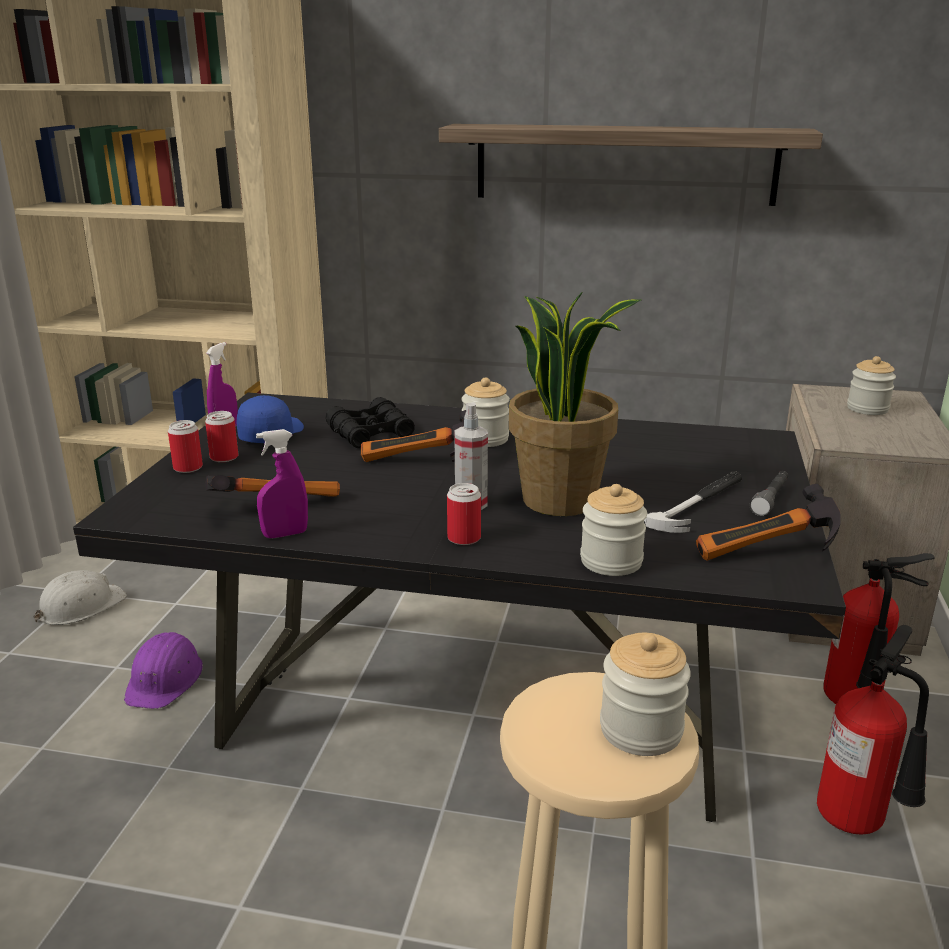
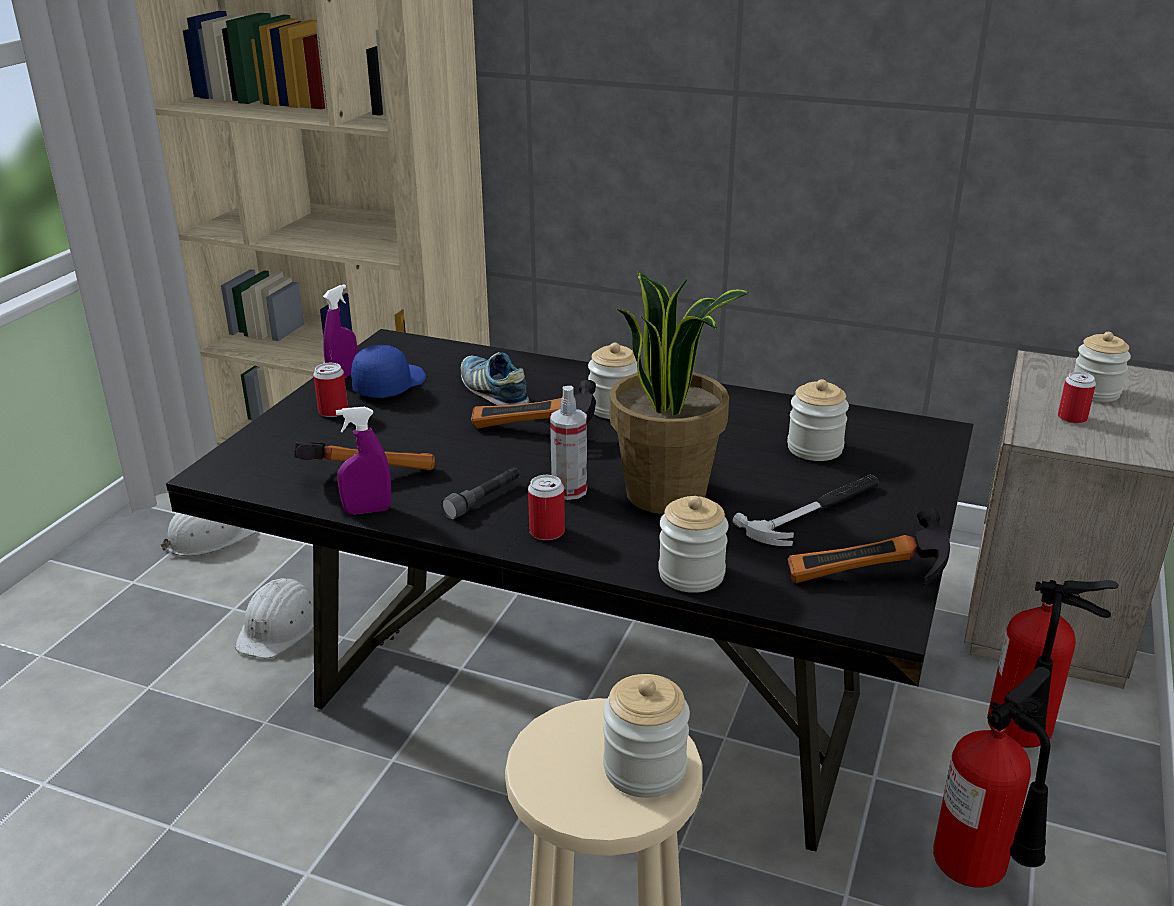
camera: 10 degrees right, 5 degrees up
(165, 679) = (279, 627): purple hard hat -> white hard hat
(188, 468) = (293, 421): can -> can (1072, 418)
(370, 433) = (493, 392): black binoculars -> shoe
(624, 164) = (829, 80): shelf -> none
(673, 457) = (815, 448): none -> jar
(770, 500) = (902, 513): grey flashlight -> grey flashlight (483, 500)

